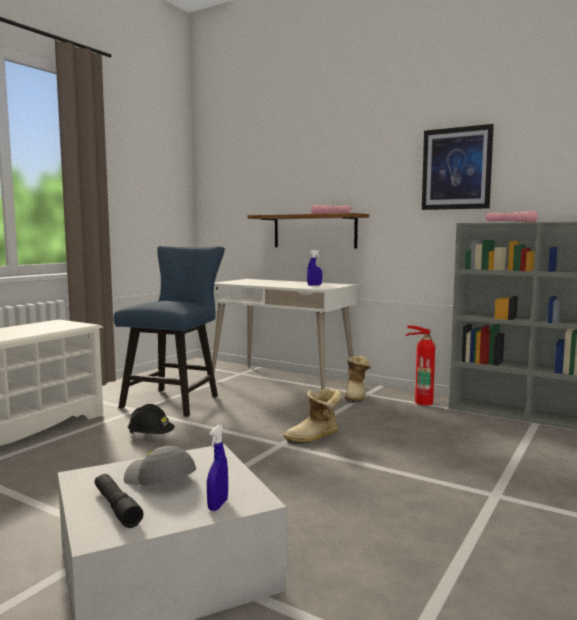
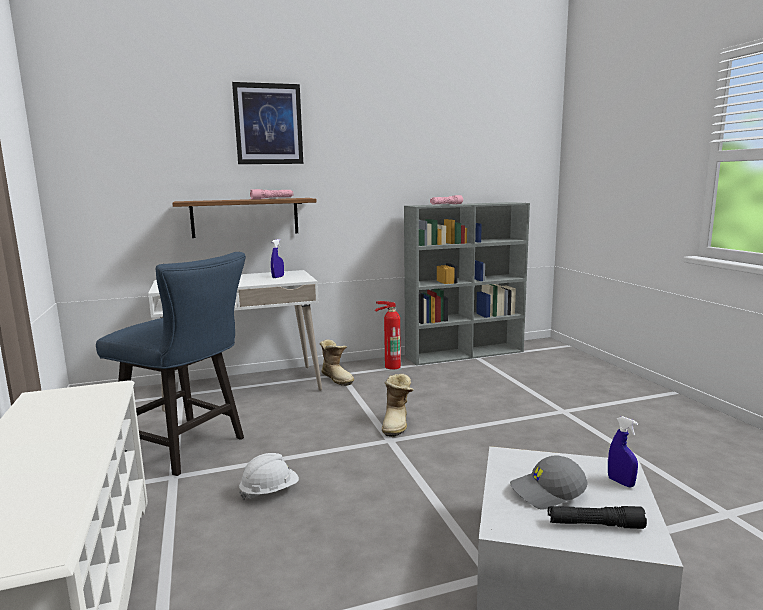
camera: 50 degrees left, 5 degrees up
(151, 436) = (270, 491): black hard hat -> white hard hat
(175, 400) = (188, 448): blue chair -> blue chair turned 150 degrees clockwise
(456, 168) = (390, 156): picture -> picture (268, 124)

